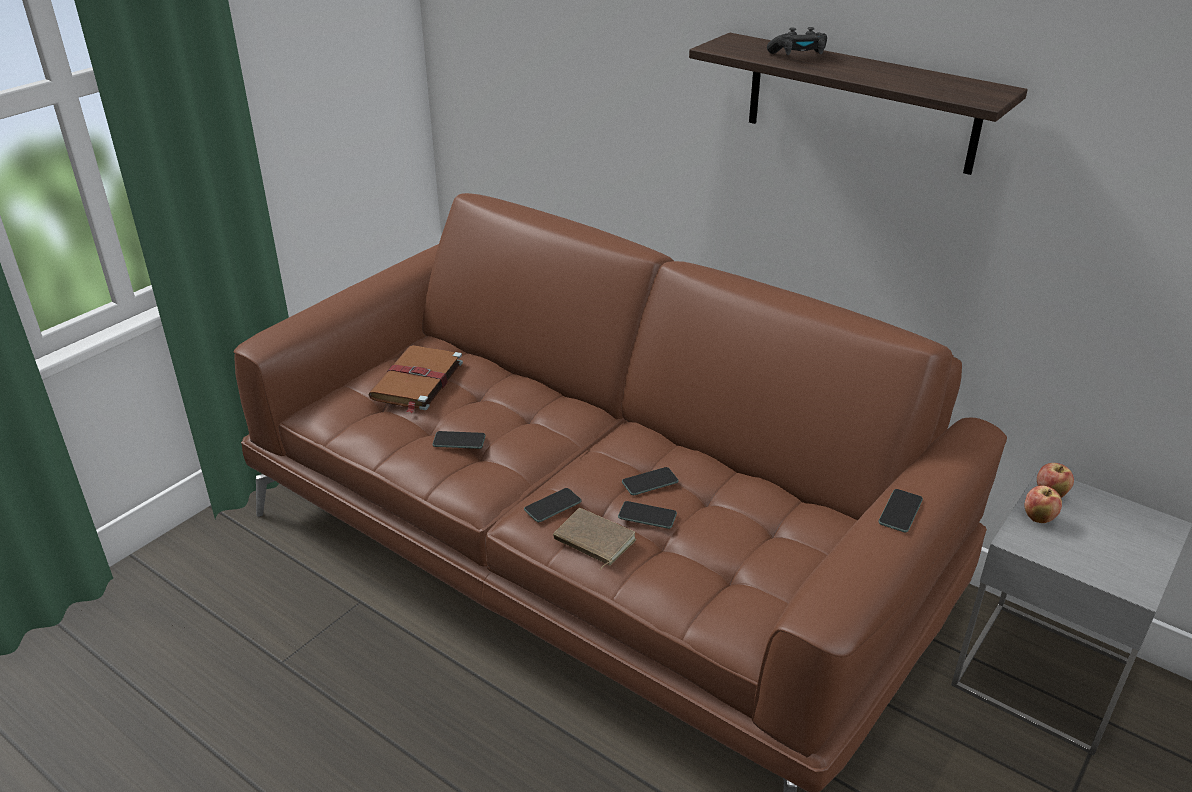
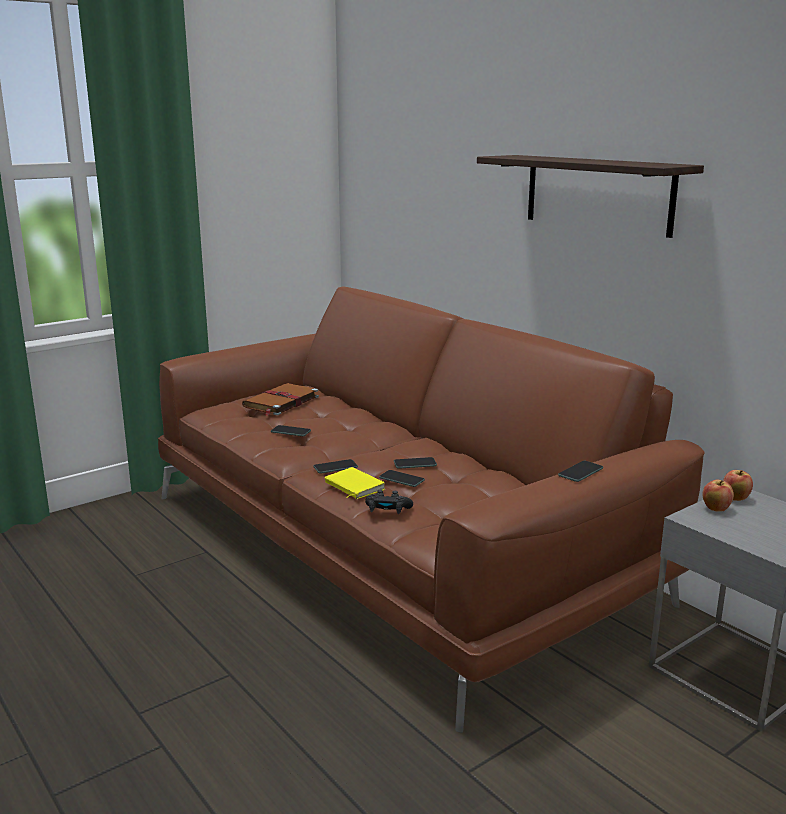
camera: 15 degrees right, 15 degrees down
(592, 541) = (353, 487): brown book -> yellow book
(798, 56) = (550, 158): black game controller -> black game controller (387, 511)

